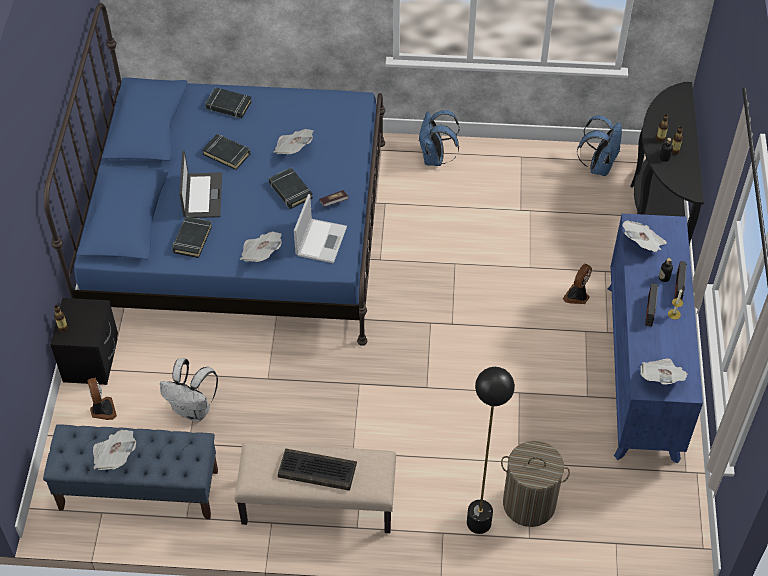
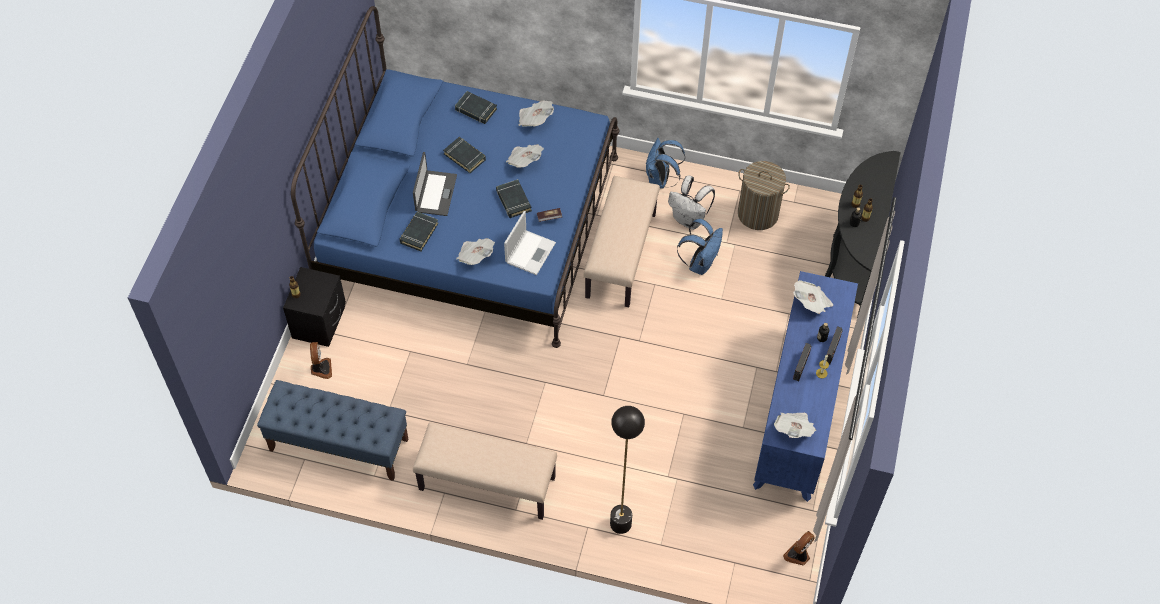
camera: 10 degrees right, 5 degrees up
(114, 456) = (319, 416): newspaper -> newspaper (535, 120)
(193, 409) = (398, 381): white backpack -> white backpack (689, 219)
(316, 470) = (485, 457): keyboard -> none
(410, 239) = (620, 255): none -> beige bench
(529, 503) = (668, 514): laundry basket -> laundry basket (757, 214)
(577, 296) = (757, 333): fan -> fan (798, 555)
(599, 166) = (809, 211): blue backpack -> blue backpack (700, 263)

